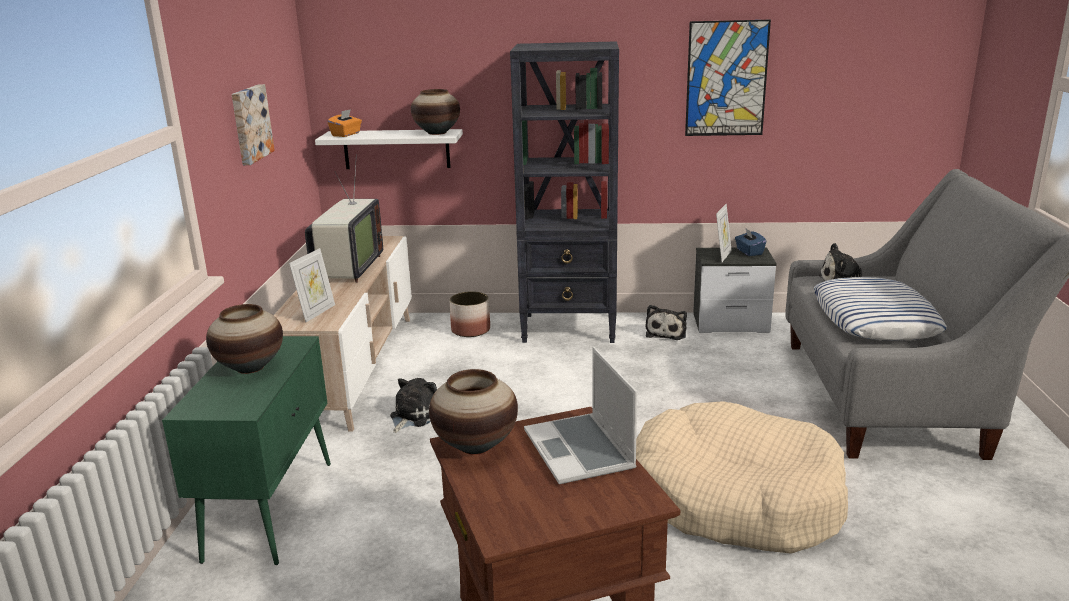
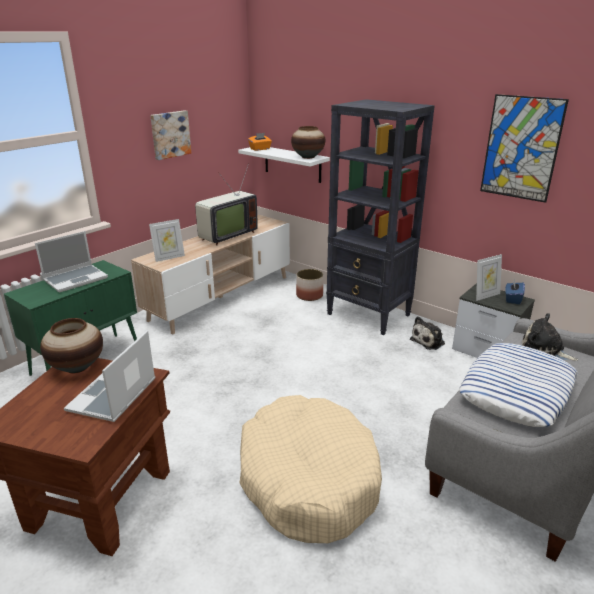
camera: 35 degrees right, 5 degrees up
(250, 367) = (76, 279): vase -> laptop
(414, 416) = (210, 337): plush toy -> none

